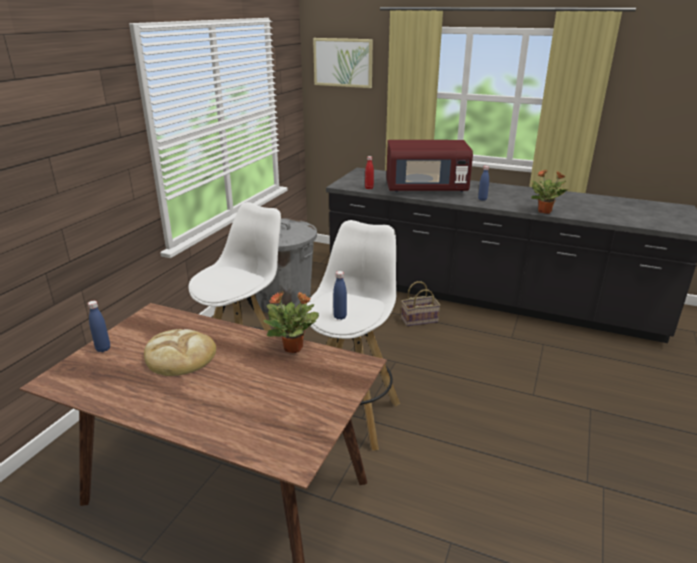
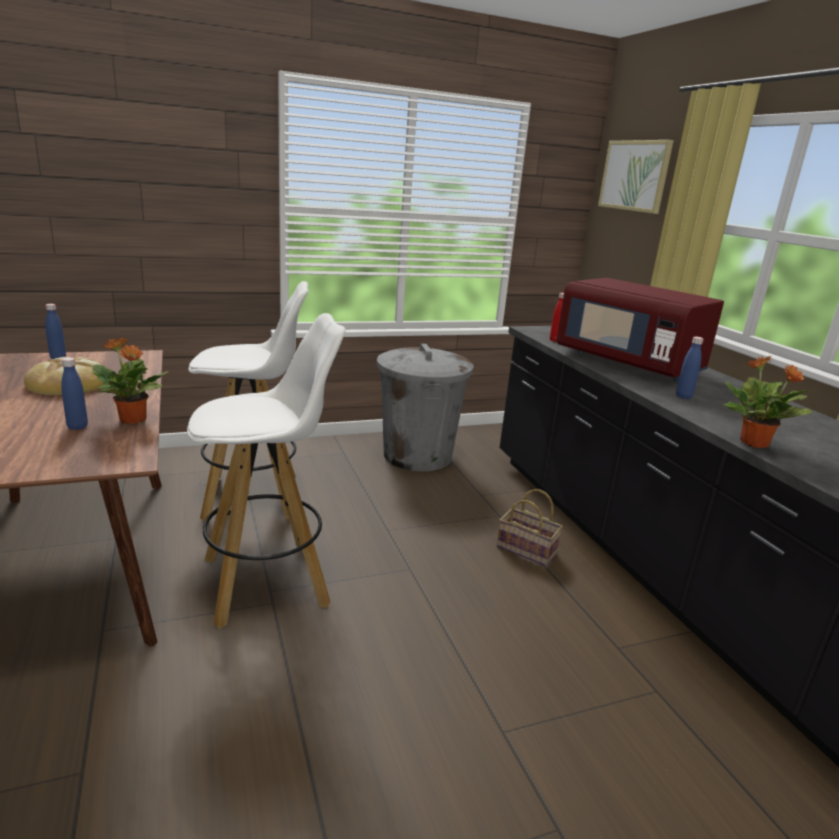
camera: 45 degrees right, 5 degrees down
(340, 317) = (220, 417): blue bottle -> blue bottle (77, 427)

